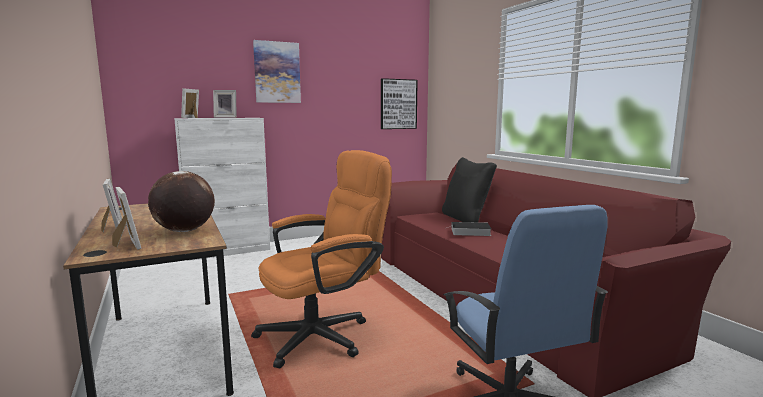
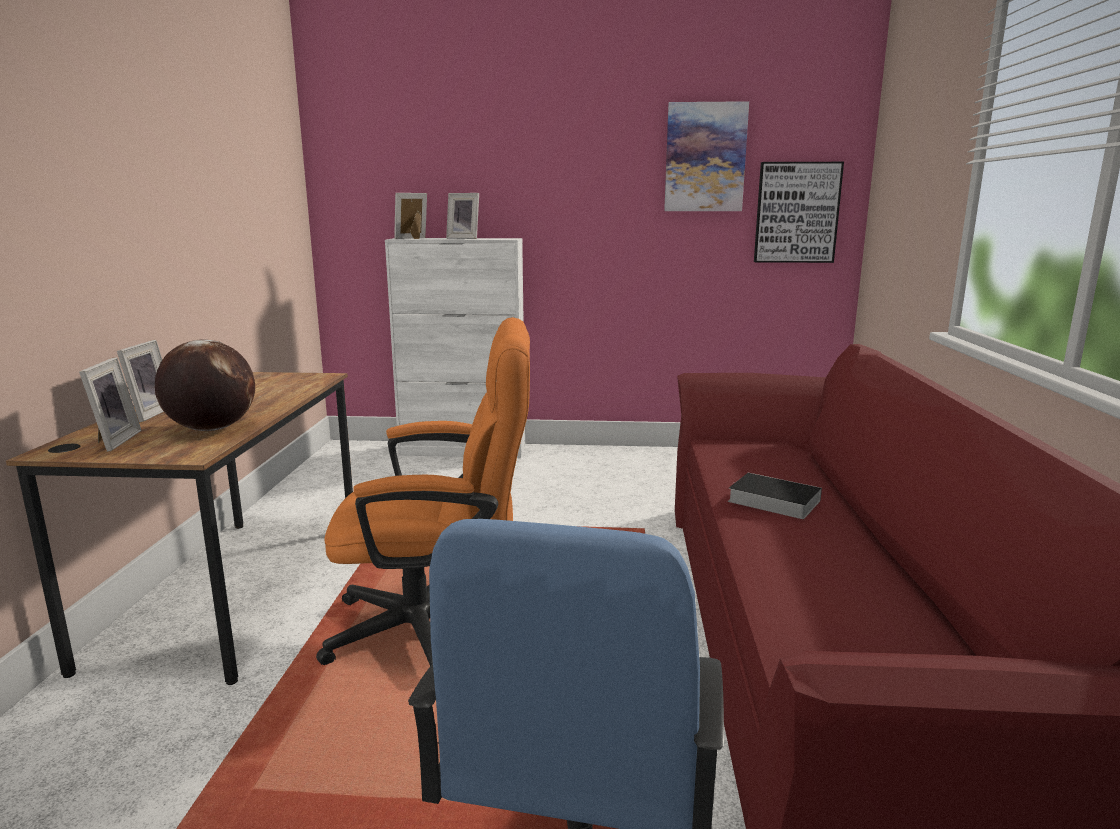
camera: 30 degrees right, 5 degrees up
(277, 72) = (558, 159): picture -> picture (705, 157)
(466, 219) = (819, 468): black pillow -> none

